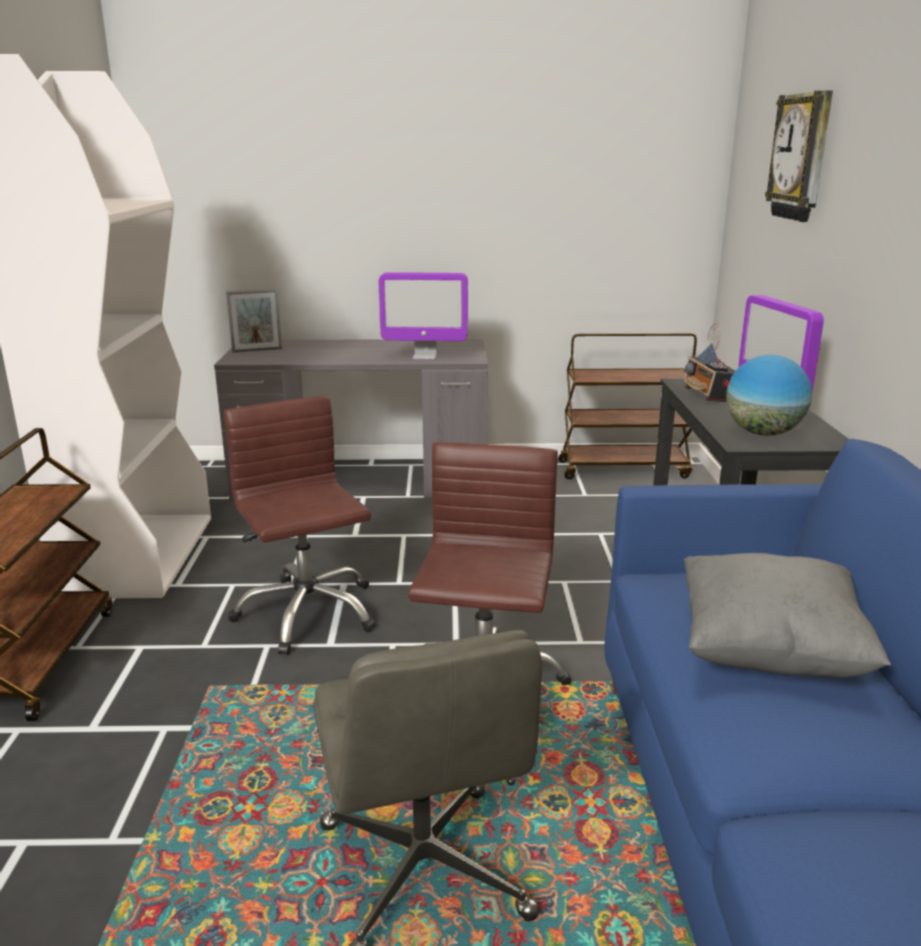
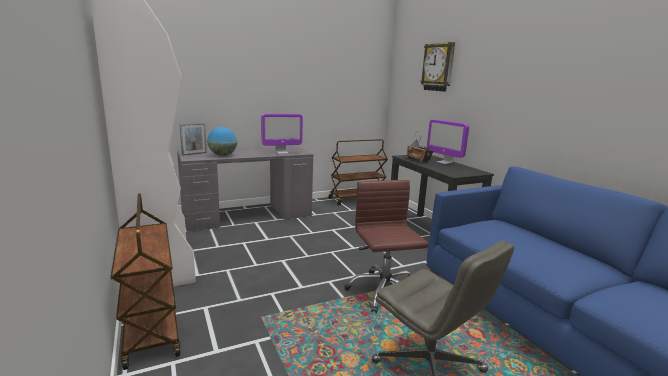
camera: 25 degrees left, 5 degrees down
(307, 613) = (277, 275): brown office chair -> none
(762, 433) = (455, 171): globe -> globe (222, 155)
(769, 653) = (530, 244): grey pillow -> none

